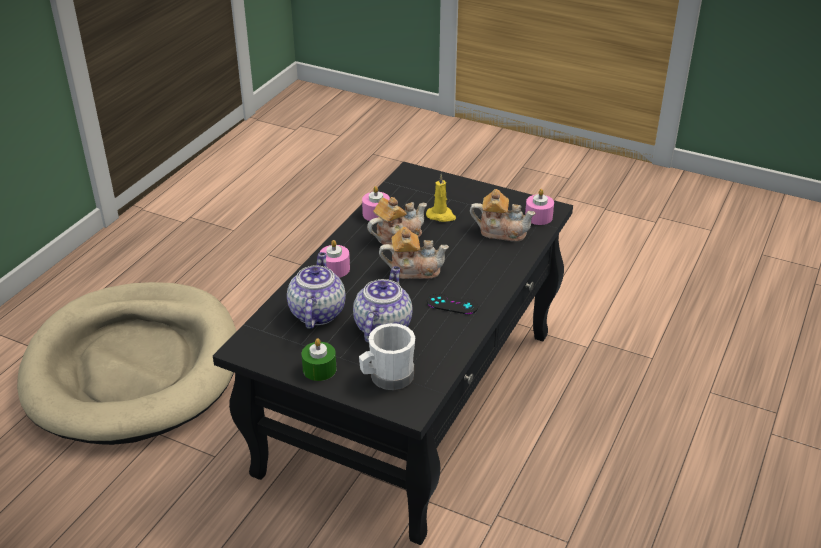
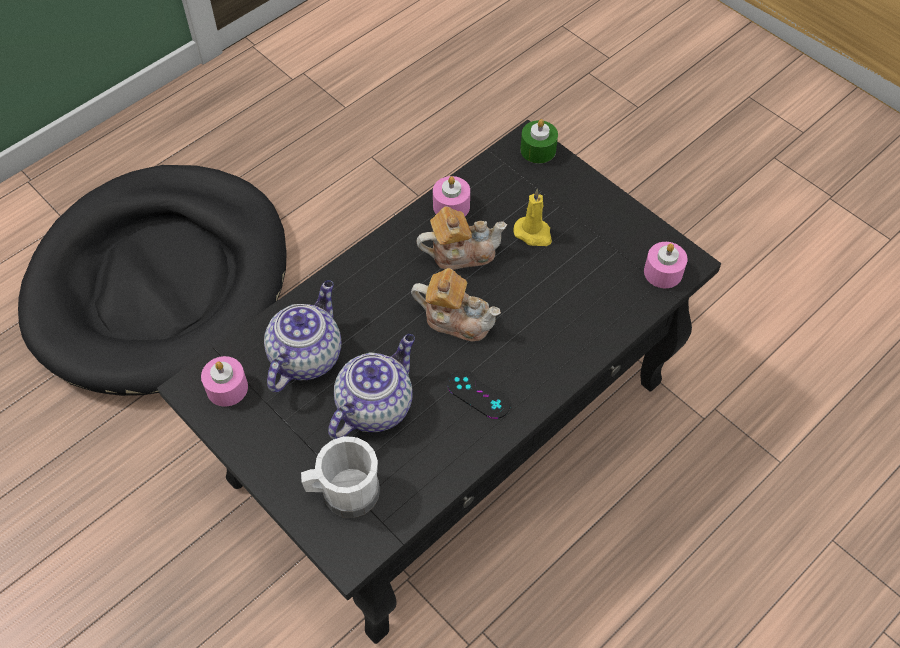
camera: 20 degrees right, 20 degrees up
(134, 367) = (161, 284): beige dog bed -> black dog bed
(319, 369) = (270, 451): green candle -> green candle (538, 150)
(335, 269) = (359, 288): pink candle -> pink candle (227, 388)
(501, 231) = (601, 284): teapot -> none

